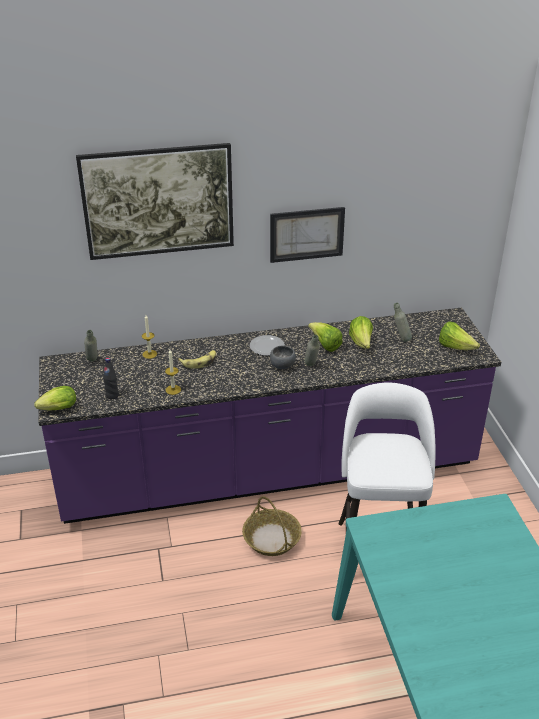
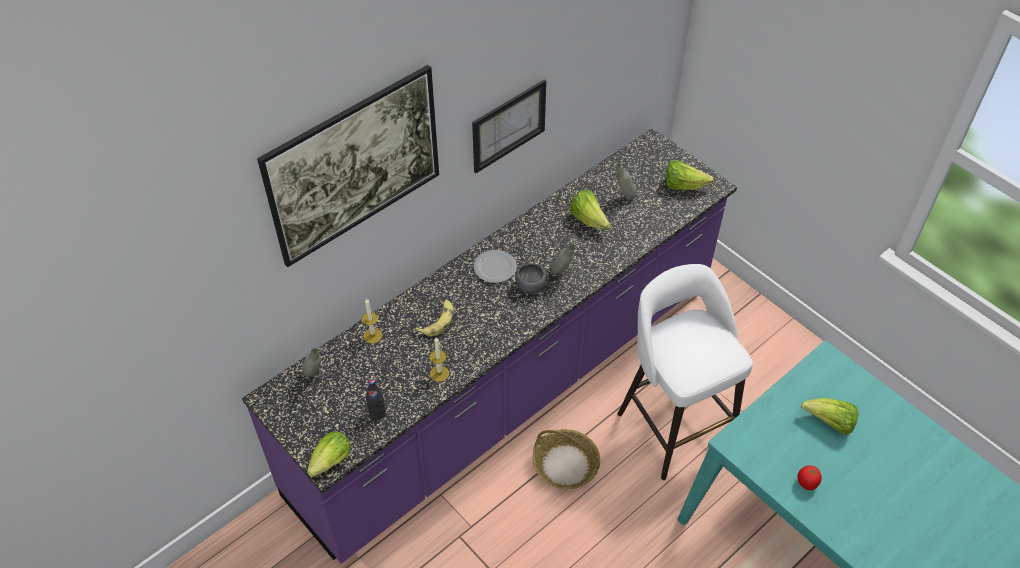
camera: 30 degrees left, 15 degrees up
(325, 345) = (554, 239): lettuce -> lettuce (829, 423)
(406, 579) = (807, 483): none -> tomato

